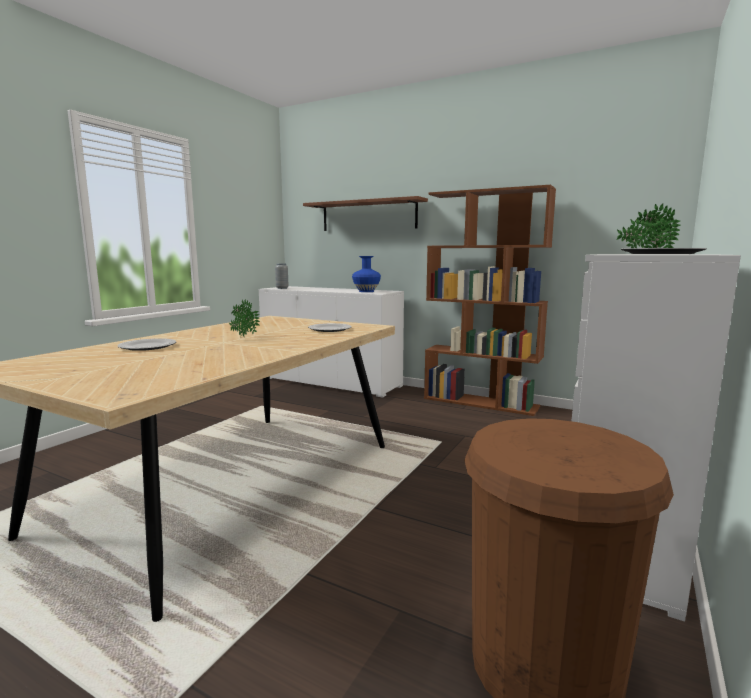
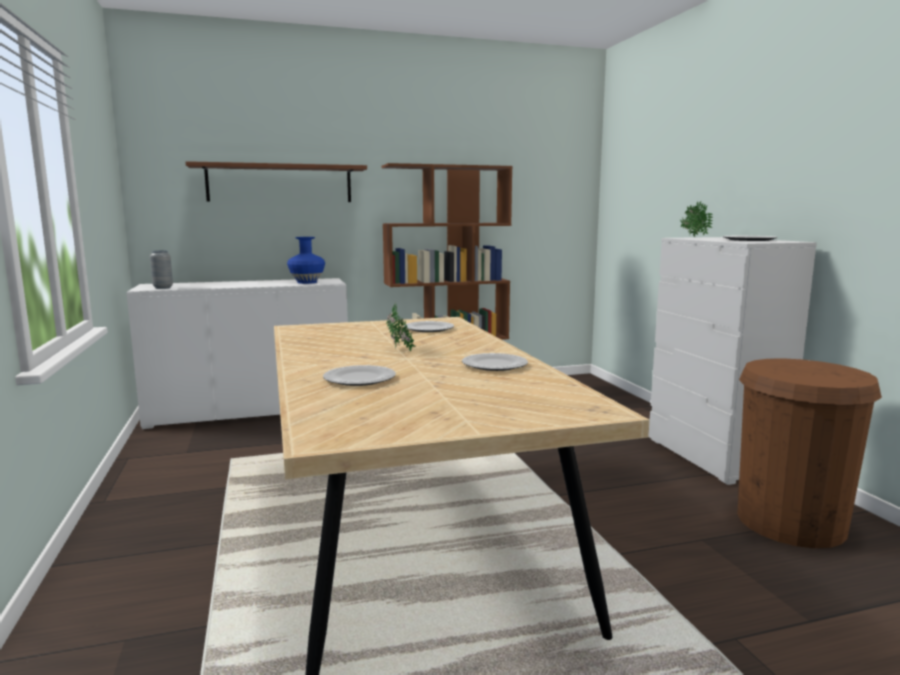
camera: 45 degrees left, 0 degrees up
(237, 356) = (494, 365): none -> plate

